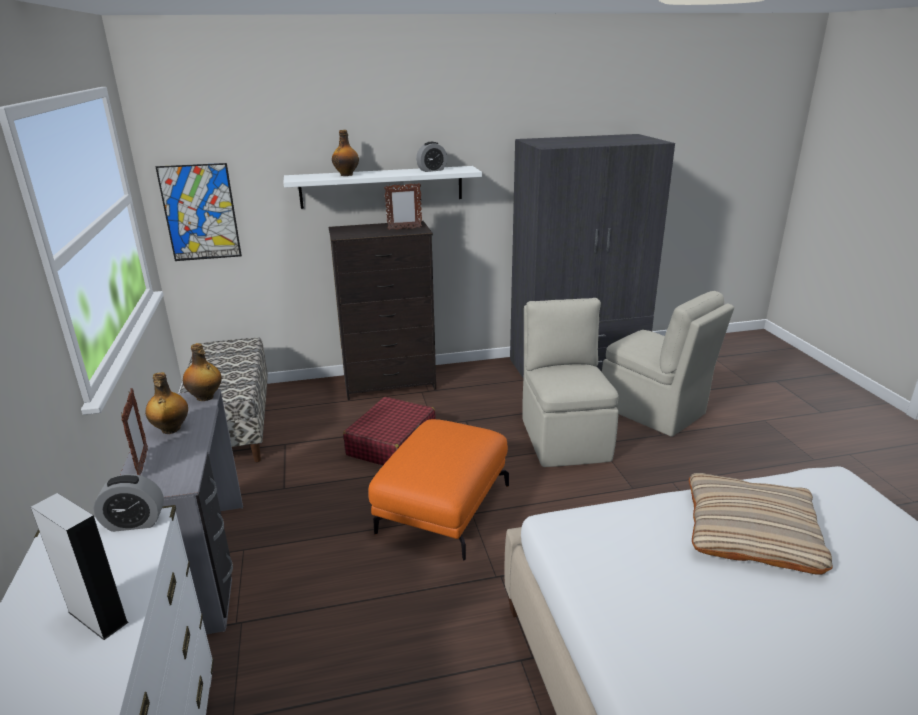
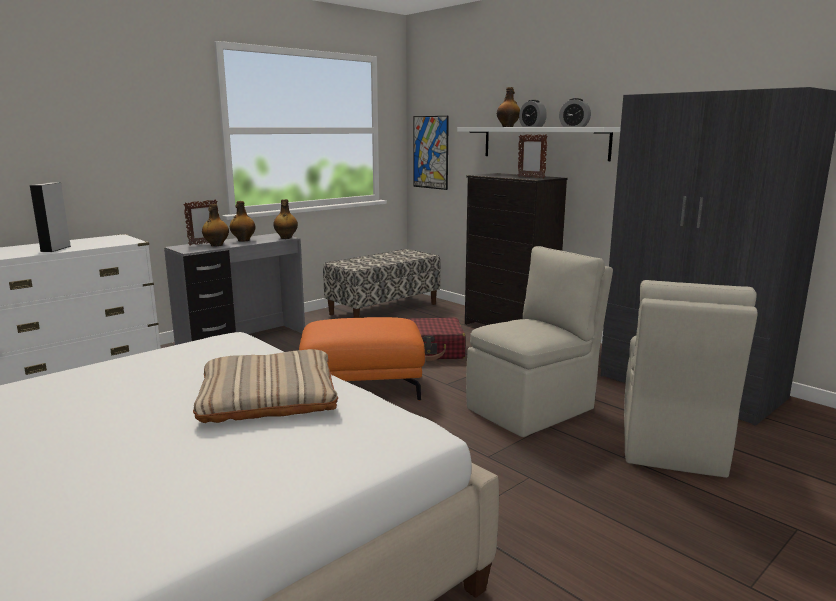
camera: 60 degrees right, 10 degrees down
(134, 522) = (130, 241): alarm clock -> alarm clock (532, 126)
(174, 456) = (216, 245): none -> bottle

